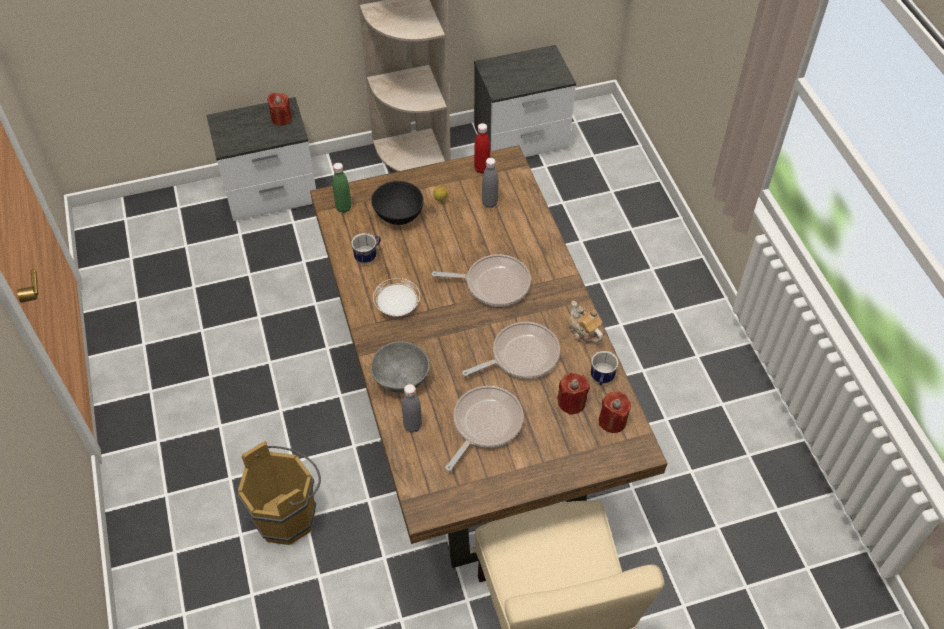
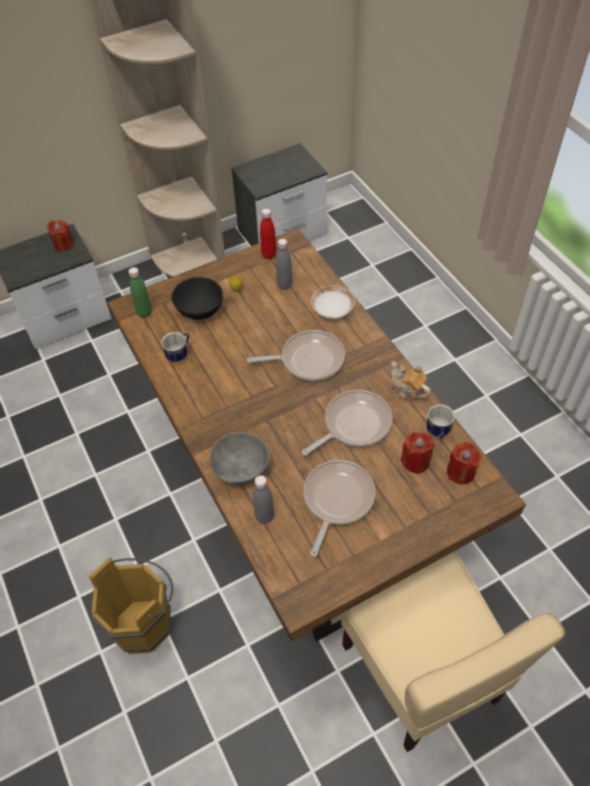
camera: 10 degrees left, 0 degrees up
(397, 306) = (219, 398): white plate -> white plate (332, 310)

